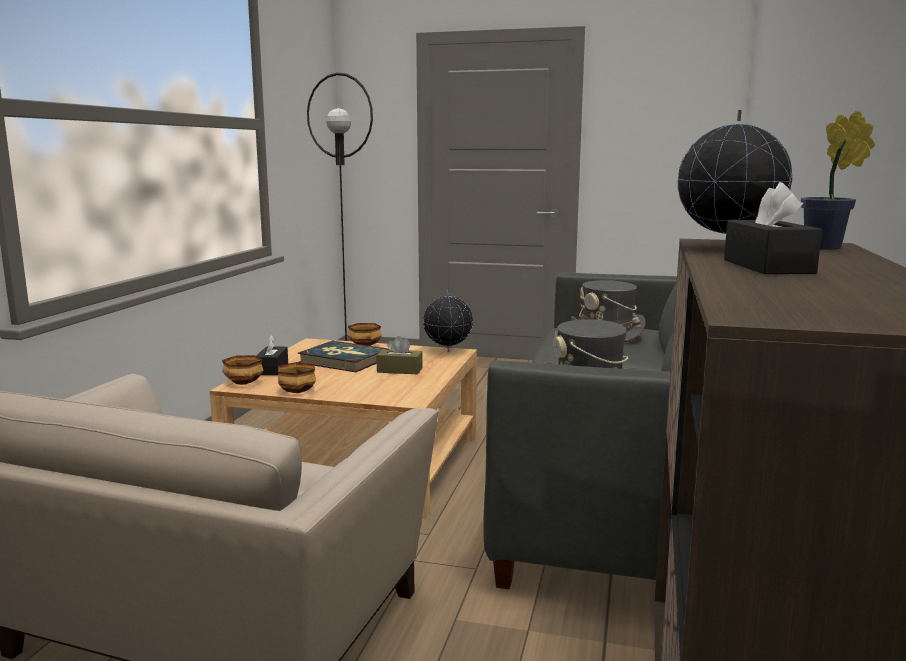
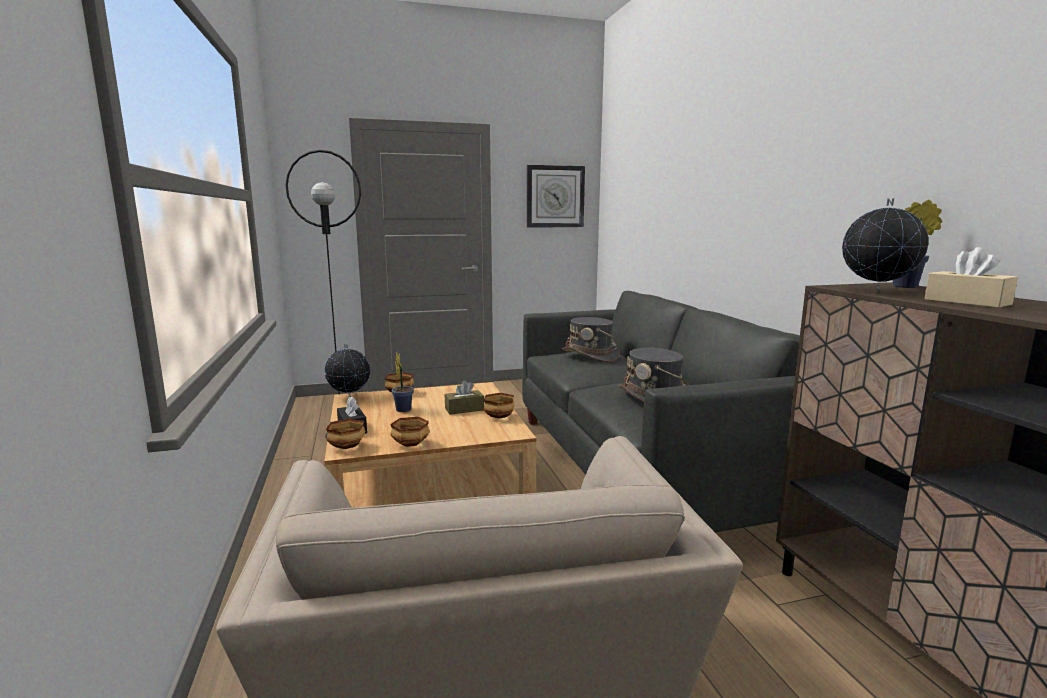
camera: 30 degrees left, 0 degrees up
(343, 360) = (404, 409): book -> potted plant
(420, 383) = (498, 417): none -> bowl
(448, 352) = (475, 387): globe -> globe (349, 397)
(673, 119) = (555, 196): none -> wall clock
(767, 266) = (967, 302): black tissue box -> beige tissue box

